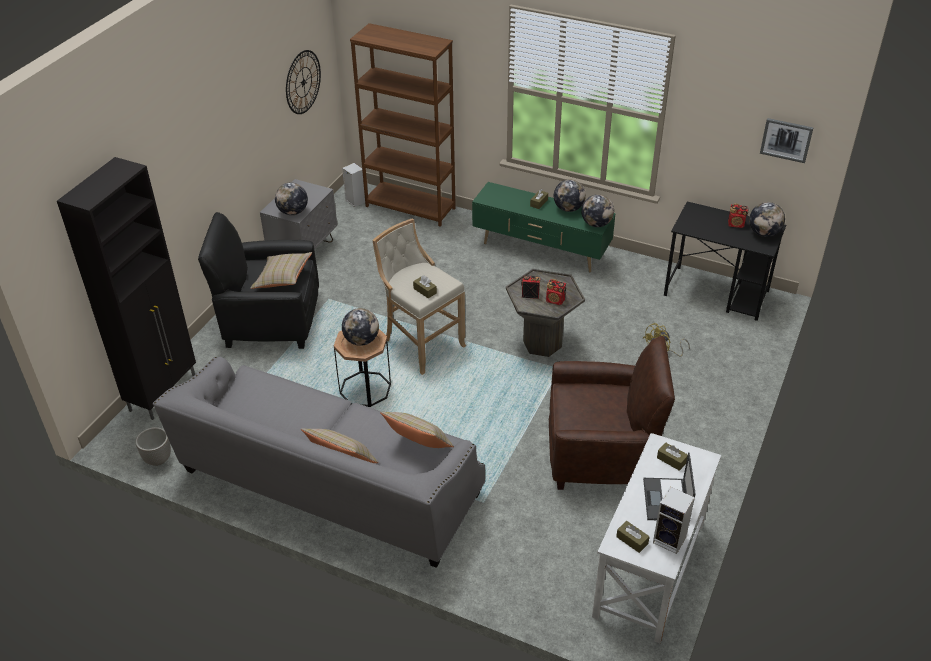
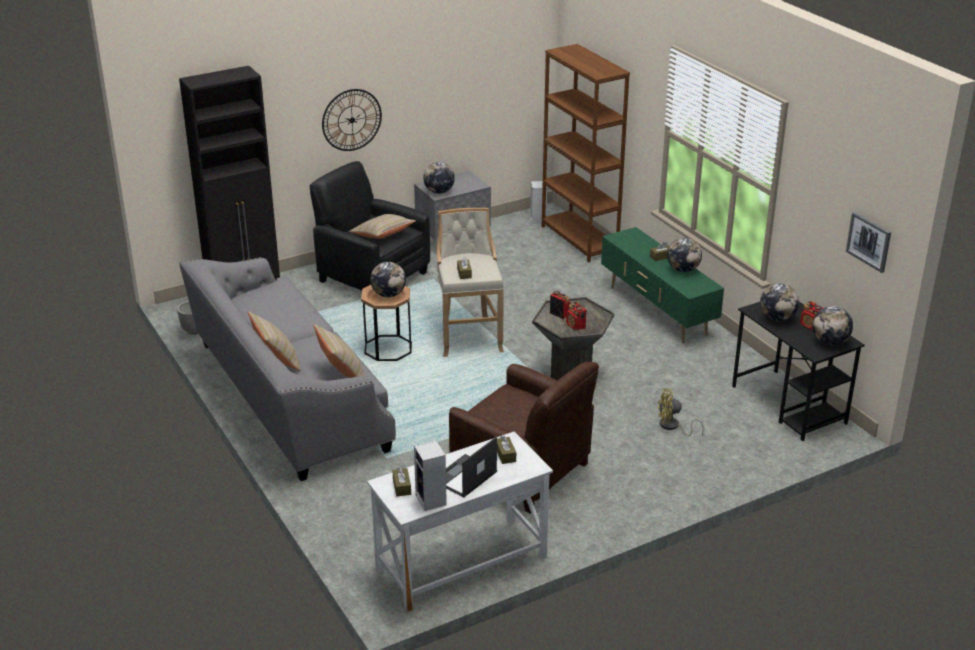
camera: 35 degrees right, 10 degrees down
(303, 82) = (501, 82): wall clock -> wall clock (352, 120)
(596, 224) = (694, 289): globe -> globe (777, 318)

